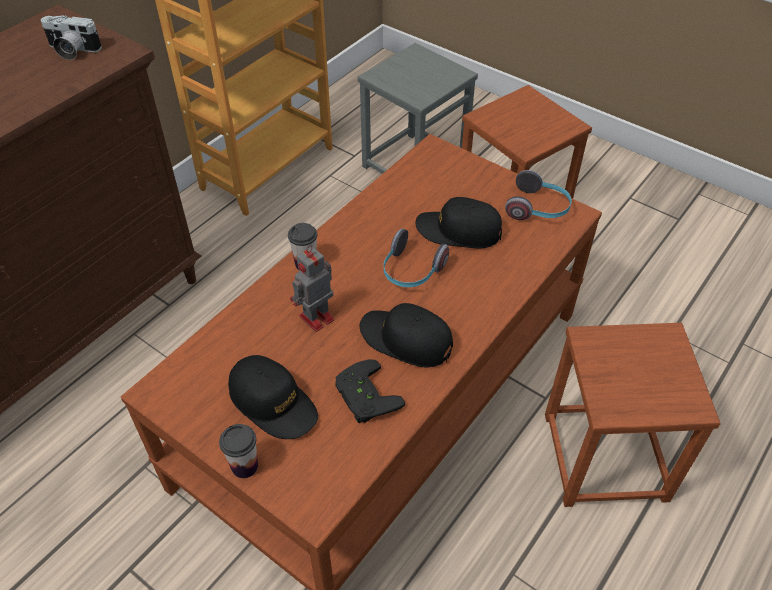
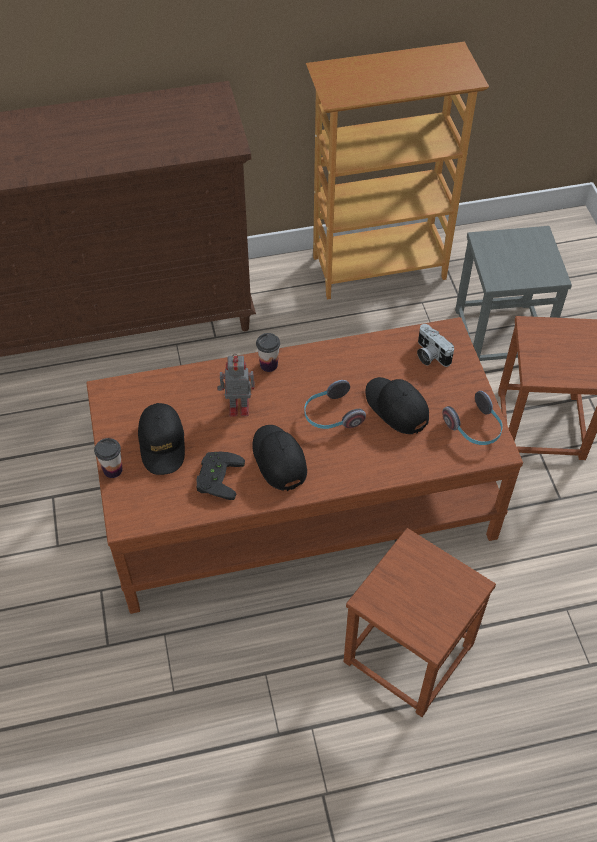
camera: 40 degrees right, 5 degrees up
(72, 51) = (202, 127): camera -> camera (429, 355)

